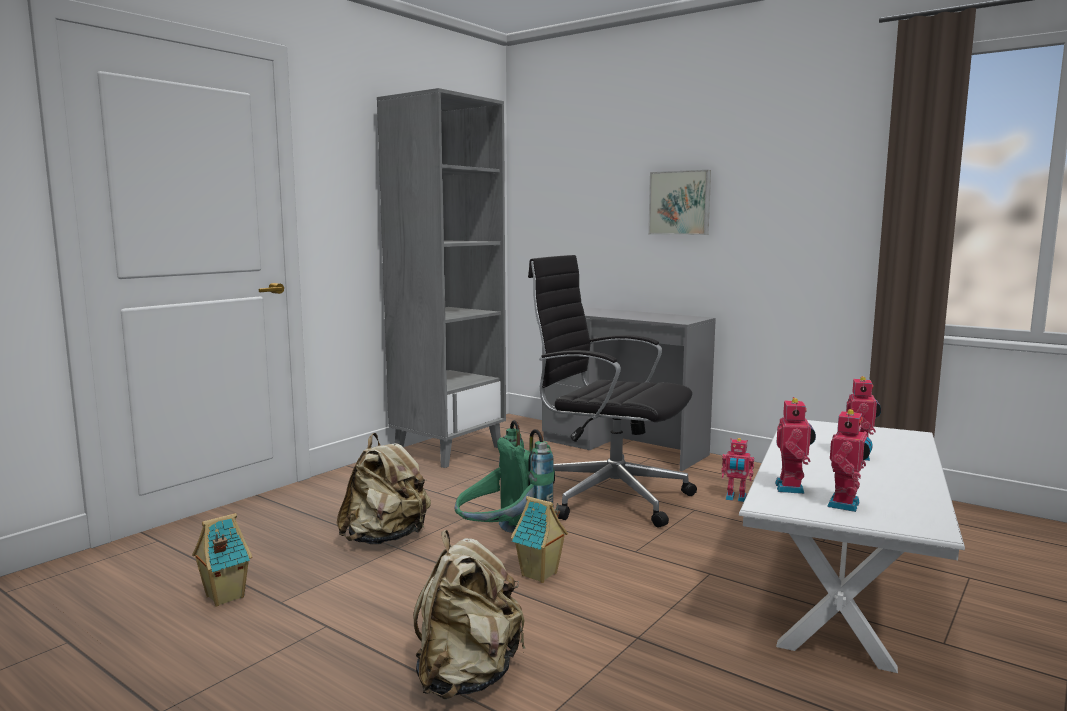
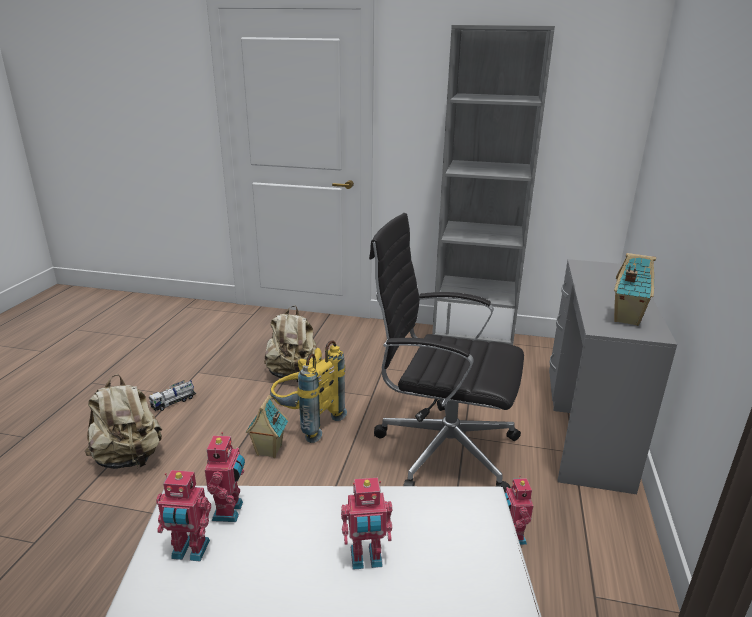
camera: 65 degrees right, 15 degrees up
(223, 597) = (197, 355): toy house -> toy house (625, 319)
(348, 629) = (174, 402): none -> toy truck
(502, 546) = (306, 422): green backpack -> yellow backpack
(609, 497) = (442, 449): black office chair -> black office chair turned 75 degrees counterclockwise
(680, 203) = (709, 176): picture -> none
(792, 488) = (230, 511): toy robot -> toy robot turned 75 degrees counterclockwise

